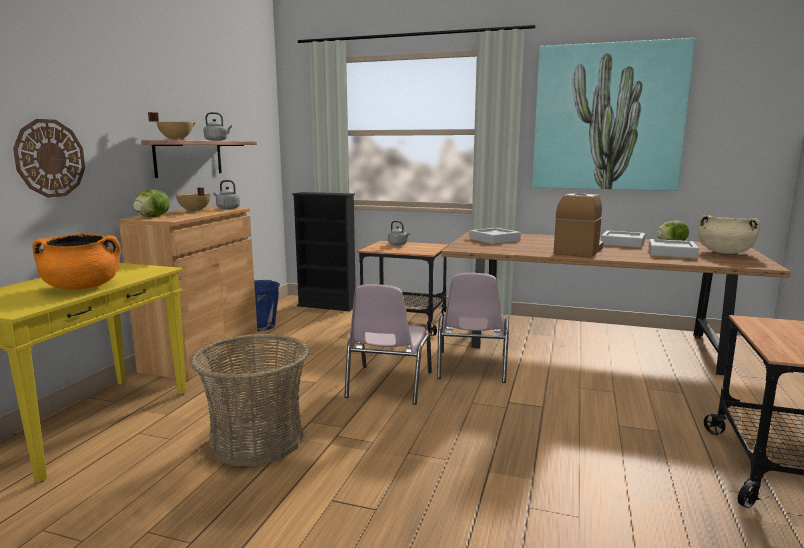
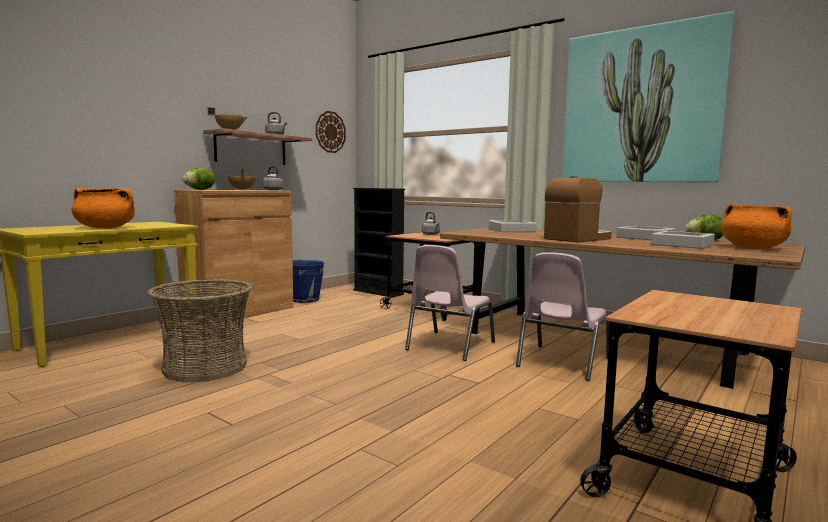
camera: 20 degrees right, 5 degrees down
(50, 158) = (116, 136): wall clock -> wall clock (330, 132)
(388, 385) = (355, 348): pink chair -> pink chair (561, 363)
(724, 252) = (752, 248): beige cooking pot -> orange cooking pot

